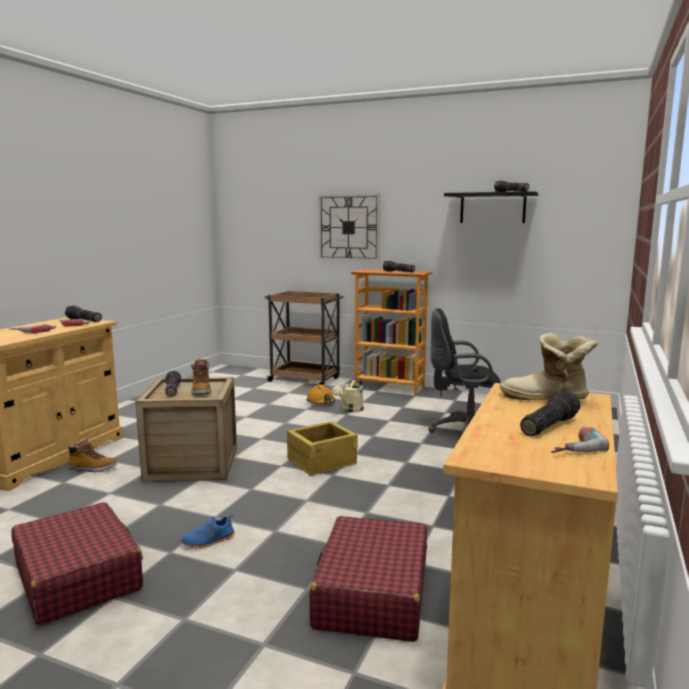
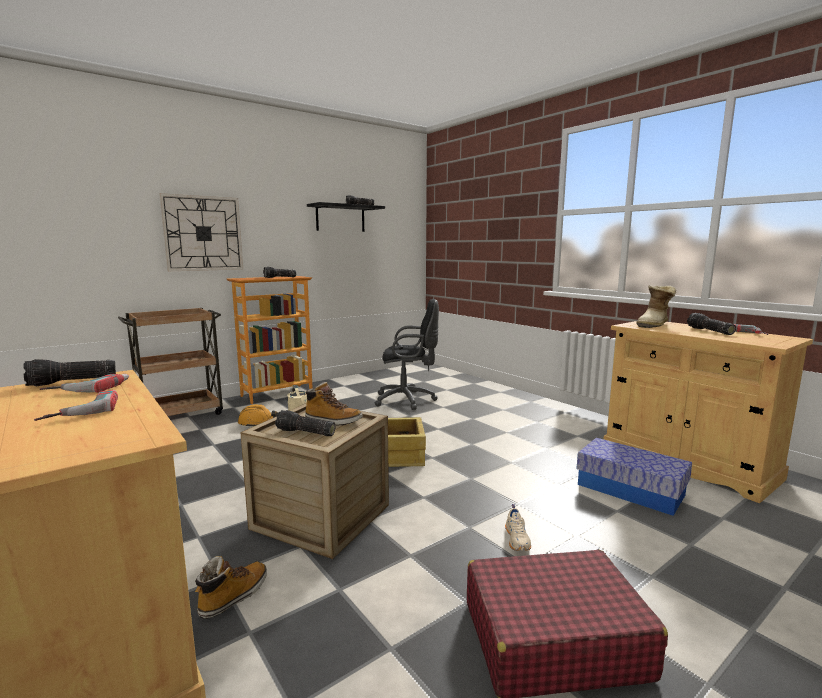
camera: 60 degrees left, 0 degrees up
(208, 541) = (518, 539): blue shoe -> beige shoe
(372, 594) = (630, 490): red suitcase -> storage box
(463, 432) = (408, 400): black office chair -> black office chair turned 120 degrees counterclockwise

